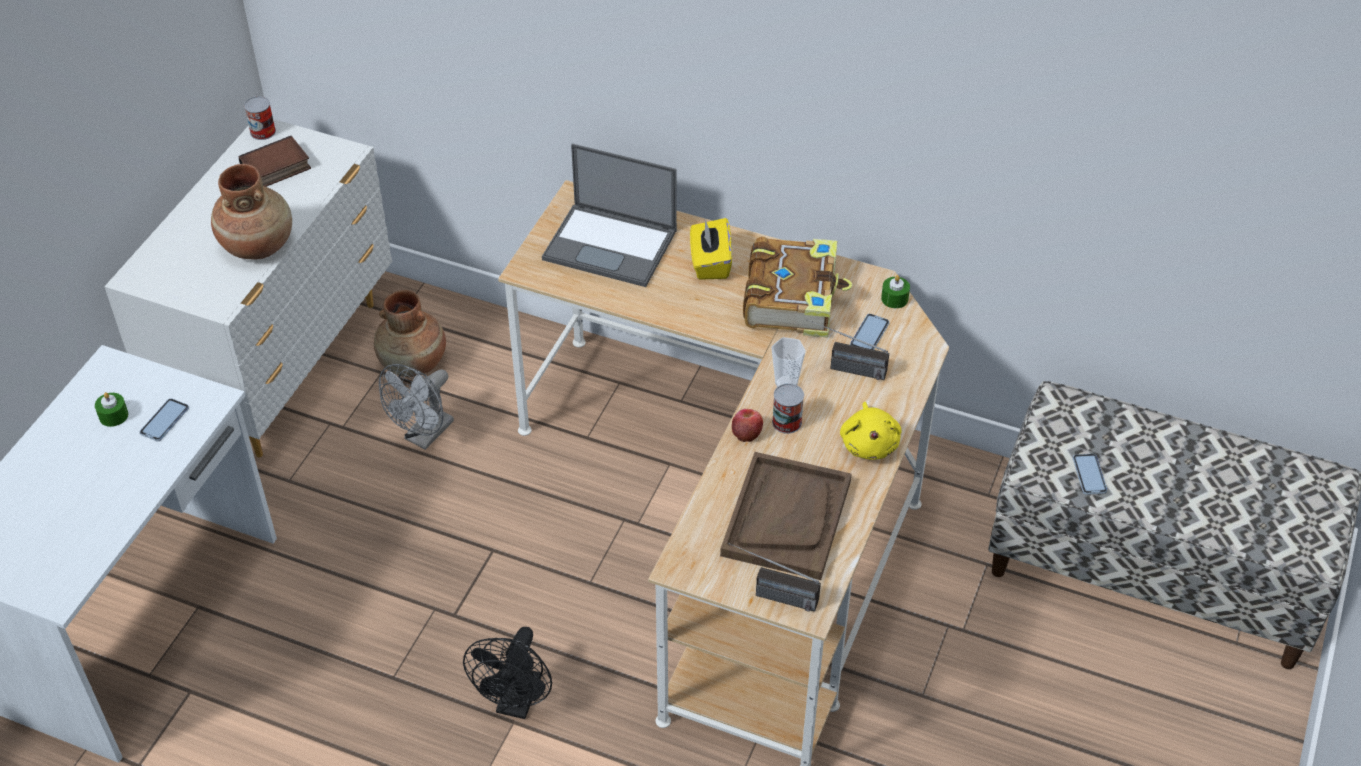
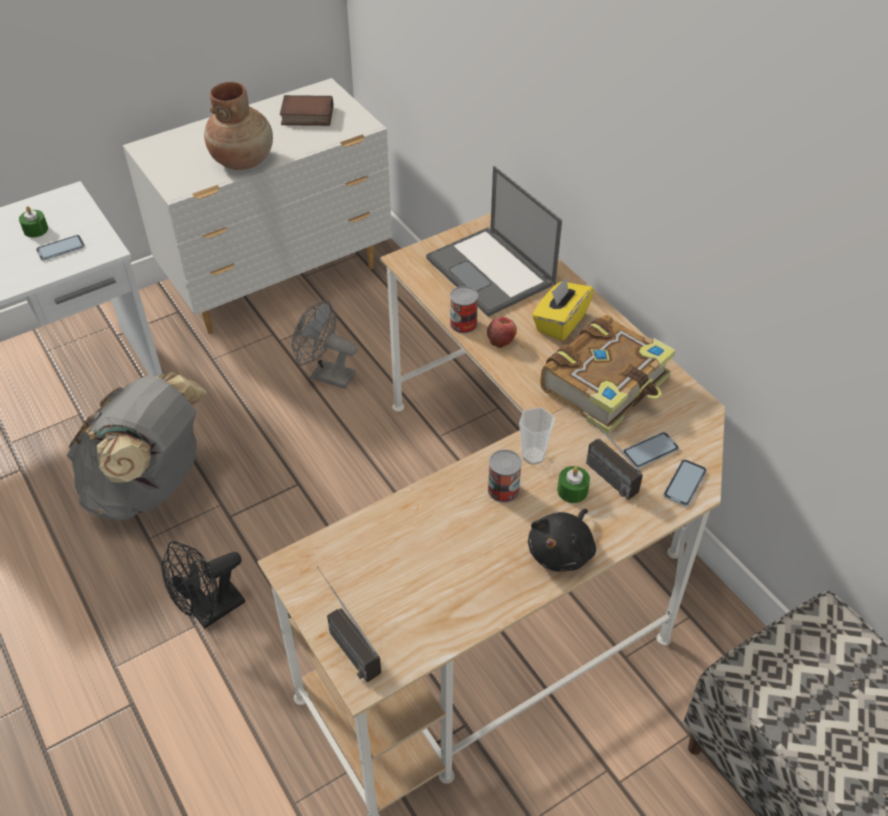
camera: 35 degrees right, 0 degrees up
(263, 131) = (323, 89): can -> can (463, 324)
(346, 632) = (150, 486): none -> grey backpack
(413, 363) = (364, 320): brown vase -> none
(424, 436) = (326, 375): grey fan -> grey fan turned 45 degrees clockwise
(747, 433) = (459, 480): apple -> apple (501, 340)
(786, 517) = (423, 576): brown tray -> none
(869, 443) = (562, 551): yellow plush toy -> black plush toy
(894, 298) = (703, 431): green candle -> green candle (572, 490)
(1089, 475) = (805, 711): phone -> phone (684, 483)

